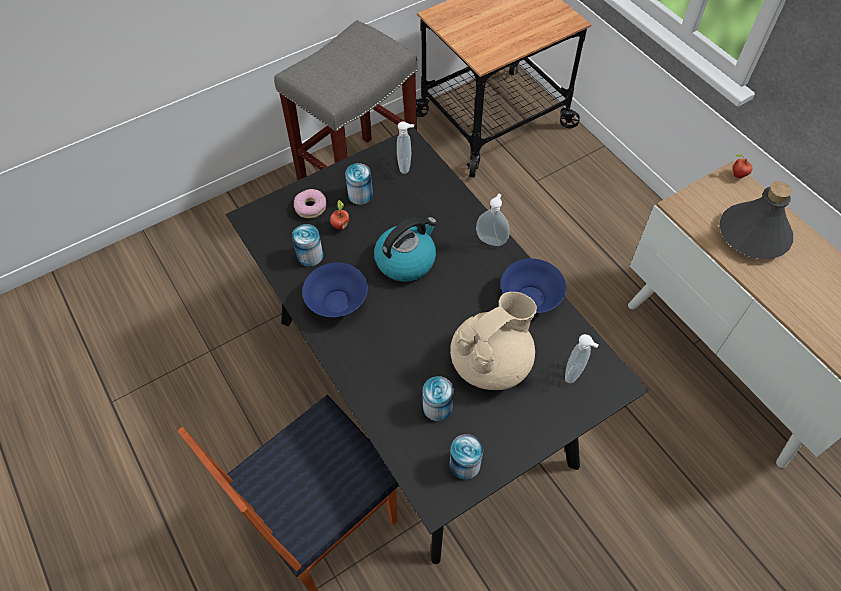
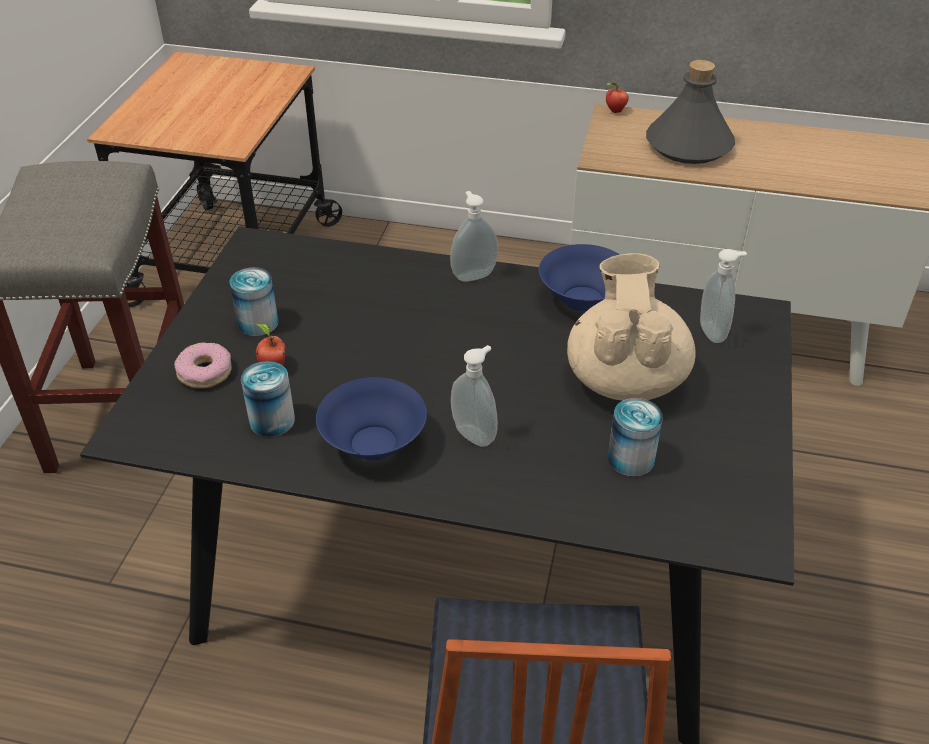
camera: 45 degrees left, 15 degrees down
(406, 166) = (280, 265): soap dispenser -> soap dispenser (475, 434)
(406, 260) = (402, 349): kettle -> none
(465, 464) = (732, 488): can -> none

